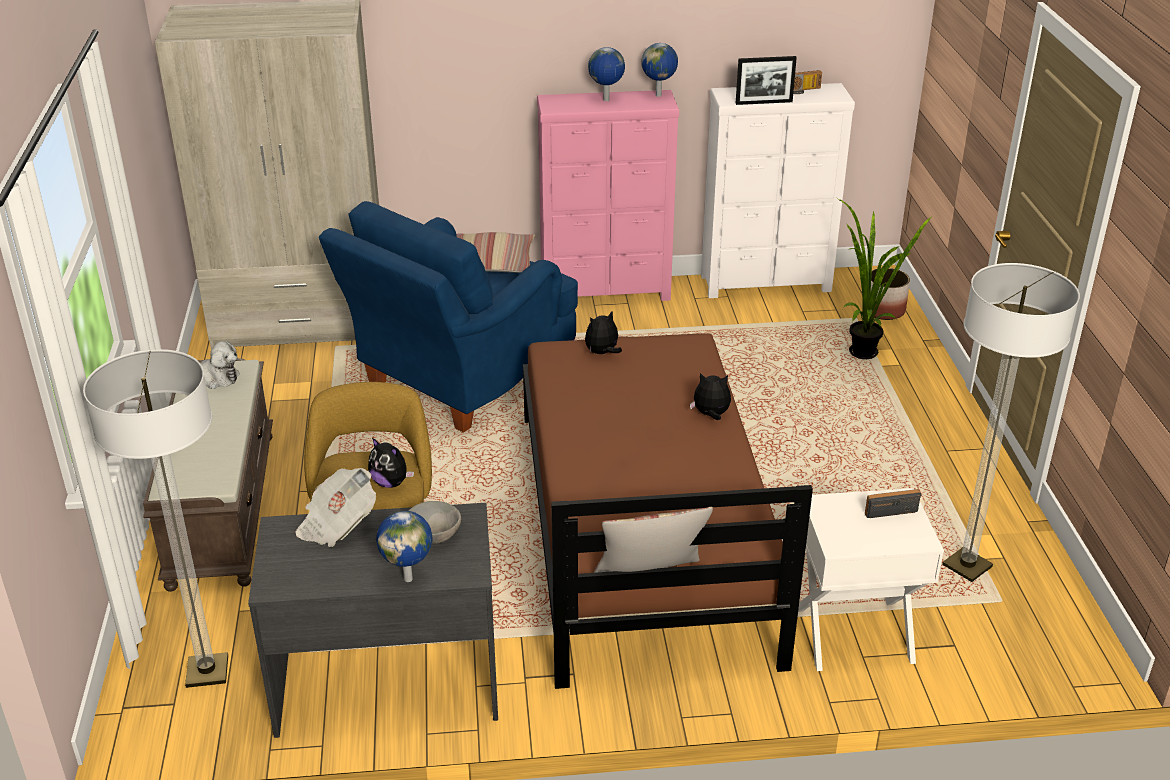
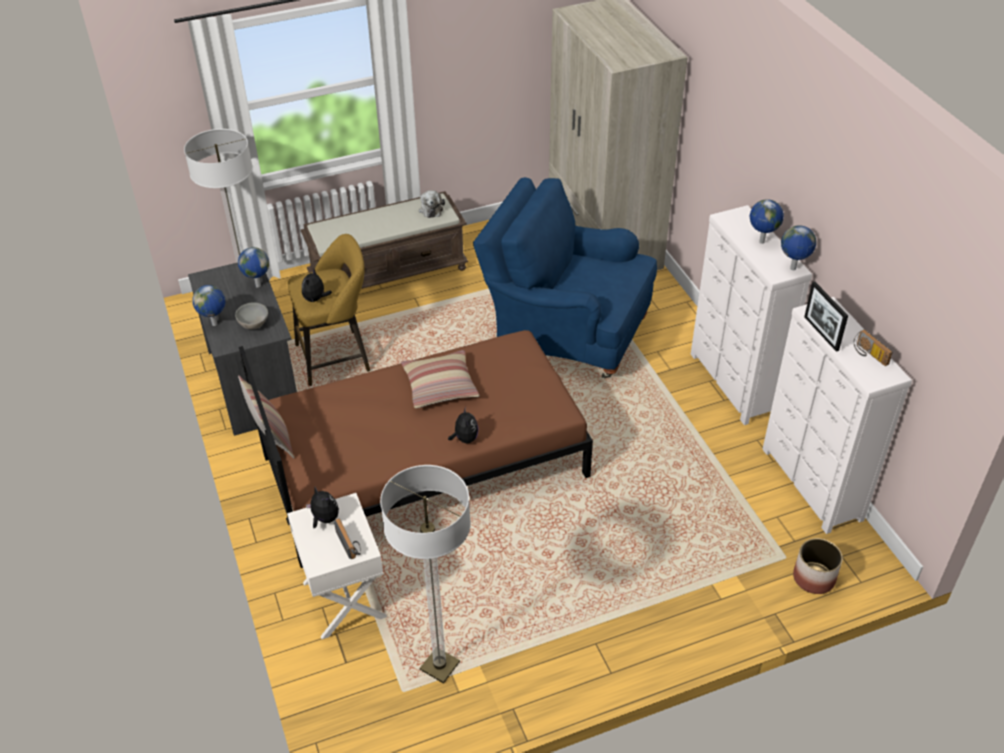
camera: 75 degrees right, 10 degrees up
(337, 524) = (257, 285): newspaper -> globe
(493, 263) = (612, 281): pillow -> pillow (440, 386)
(602, 353) = (526, 367): plush toy -> plush toy (324, 519)
(606, 293) = (732, 384): pink dresser -> white dresser
(859, 349) = (732, 566): potted plant -> none

